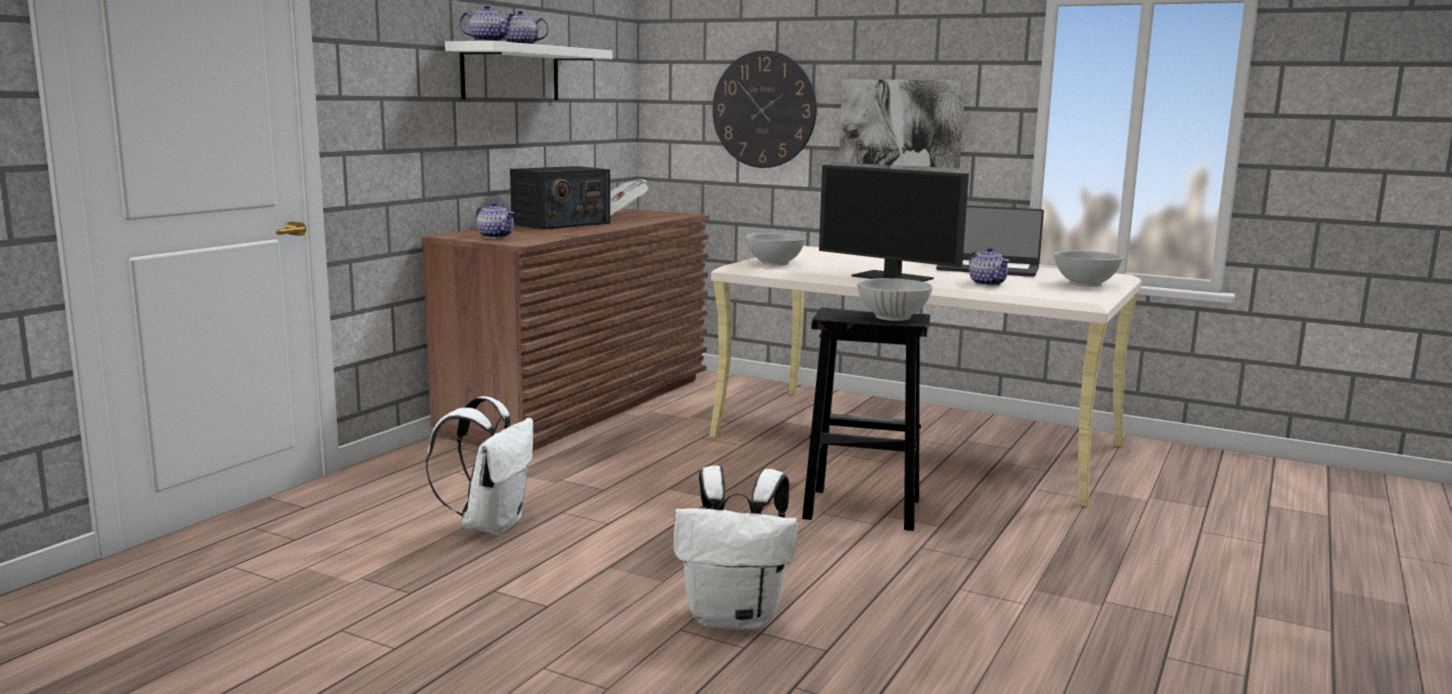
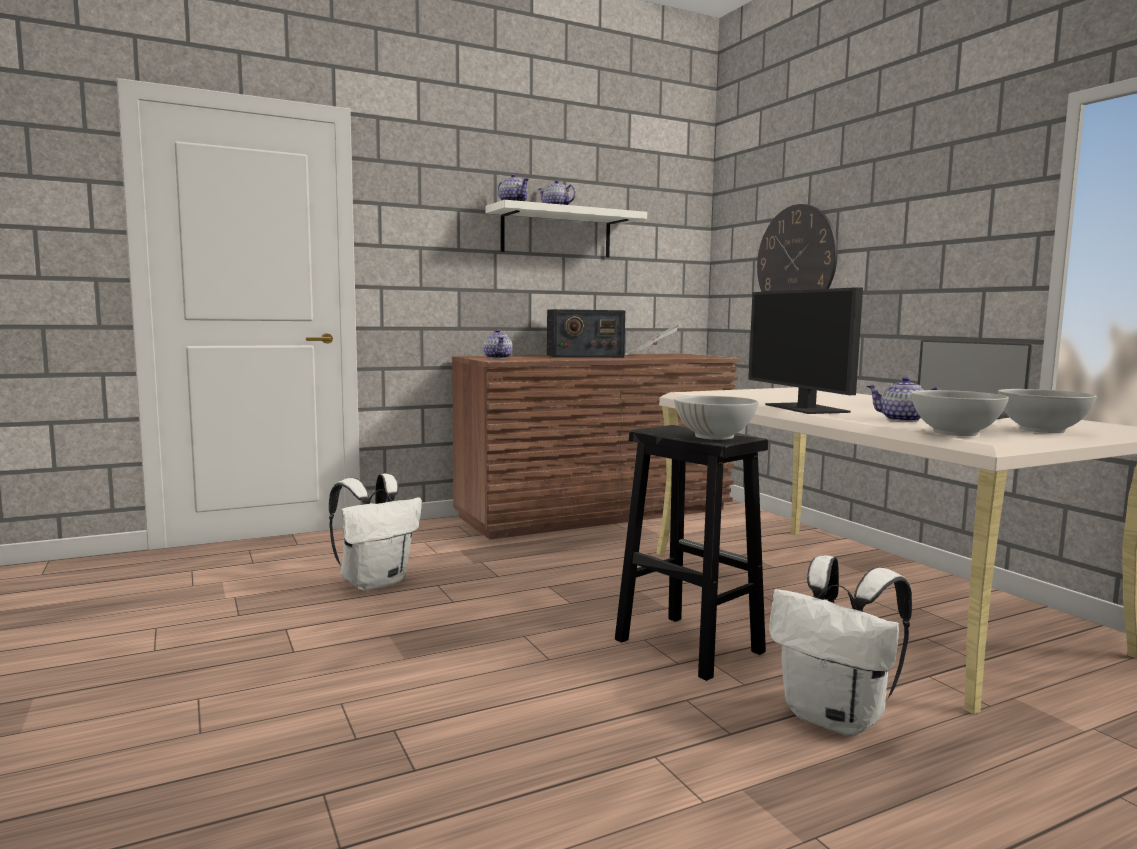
camera: 35 degrees right, 5 degrees down
(736, 617) = (399, 709): white backpack -> white backpack (836, 718)
(775, 263) = (726, 393): white bowl -> white bowl (956, 433)
(901, 122) = (911, 261): picture -> none
(987, 283) = (903, 420): teapot -> teapot turned 105 degrees clockwise

